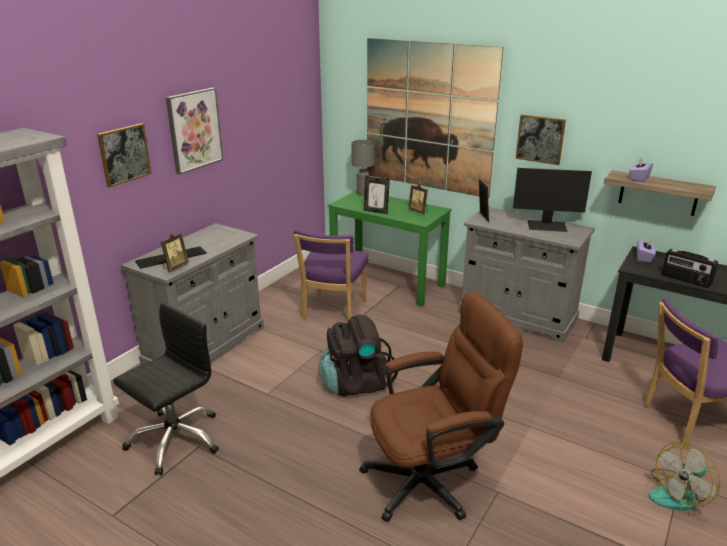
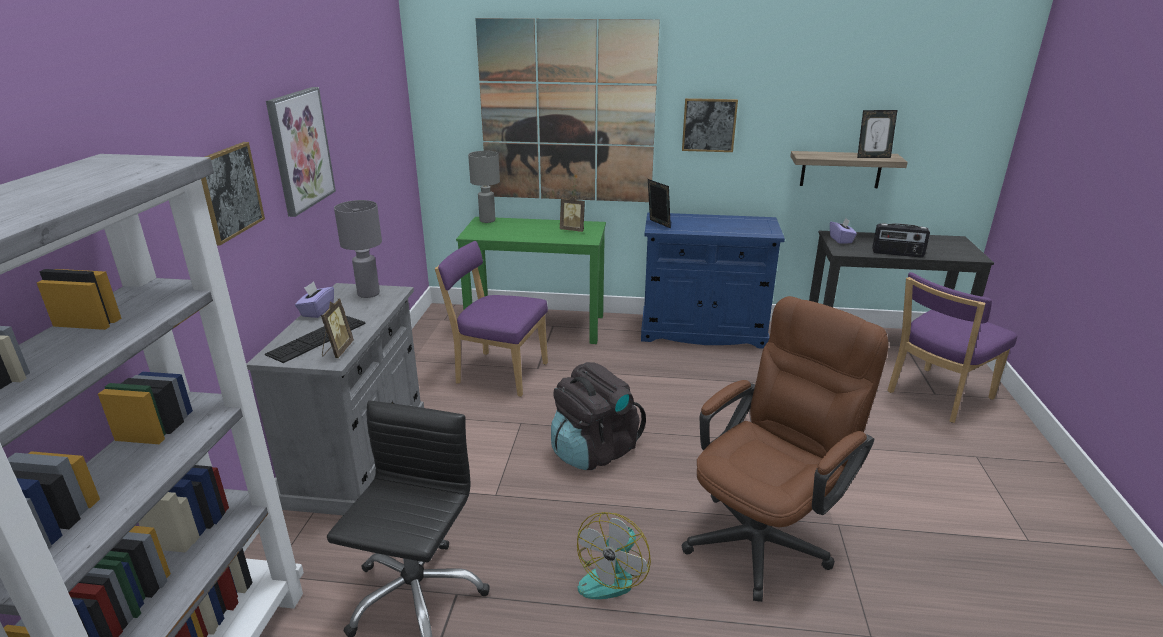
camera: 25 degrees left, 0 degrees up
(226, 234) = (368, 294): none -> grey table lamp
(333, 311) = (498, 372): purple chair -> purple chair turned 120 degrees clockwise
(376, 211) = (524, 237): picture frame -> picture frame (872, 157)
(517, 316) = (703, 331): grey cabinet -> blue cabinet
(547, 226) = (731, 222): monitor -> none
(638, 178) = (826, 155): purple tissue box -> purple tissue box (317, 311)
(678, 494) = (986, 469): fan -> fan (612, 574)

